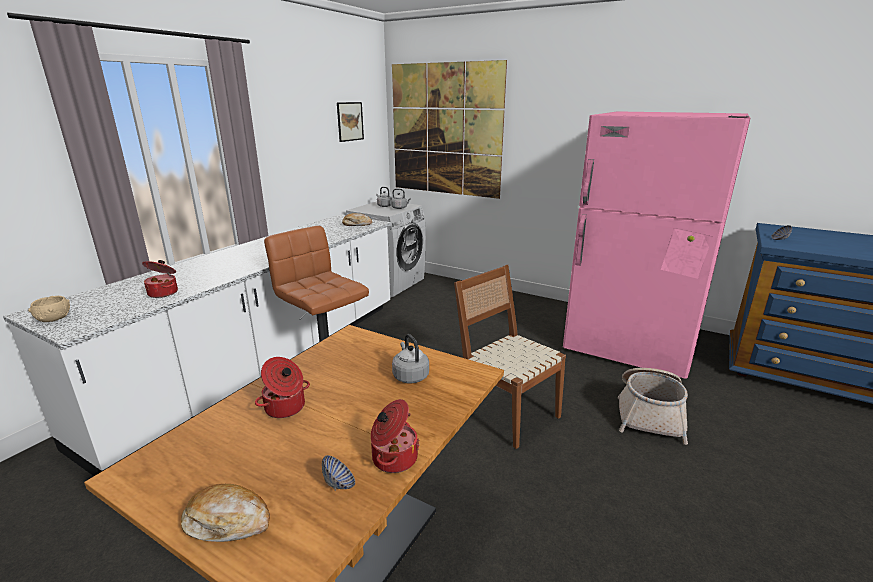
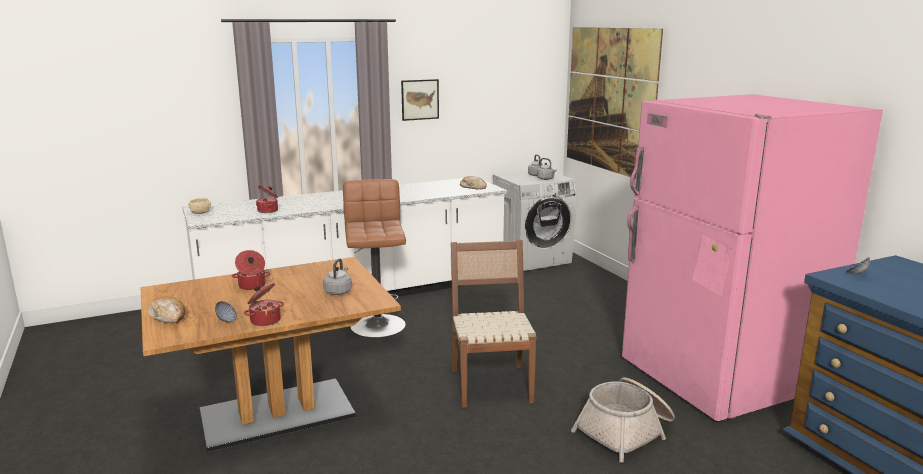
camera: 35 degrees right, 5 degrees down
(350, 121) = (511, 85): picture -> picture (420, 99)

